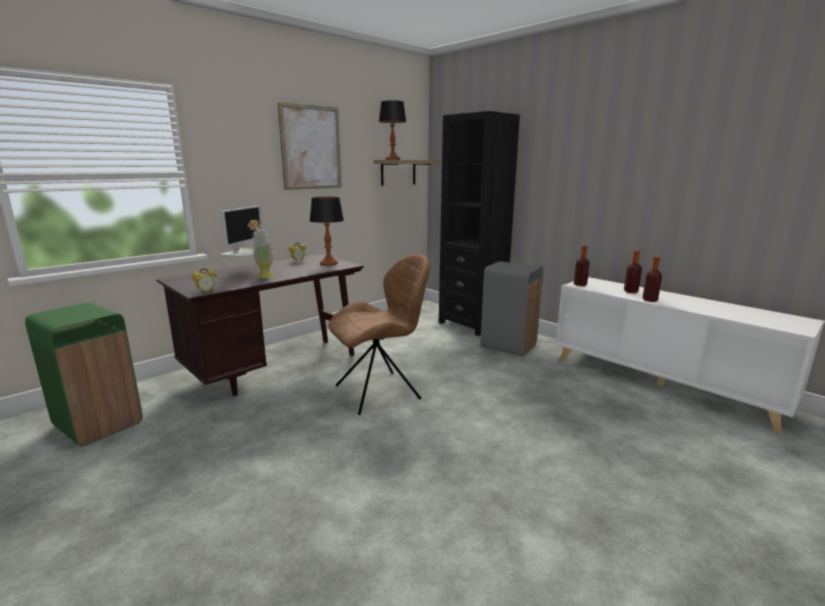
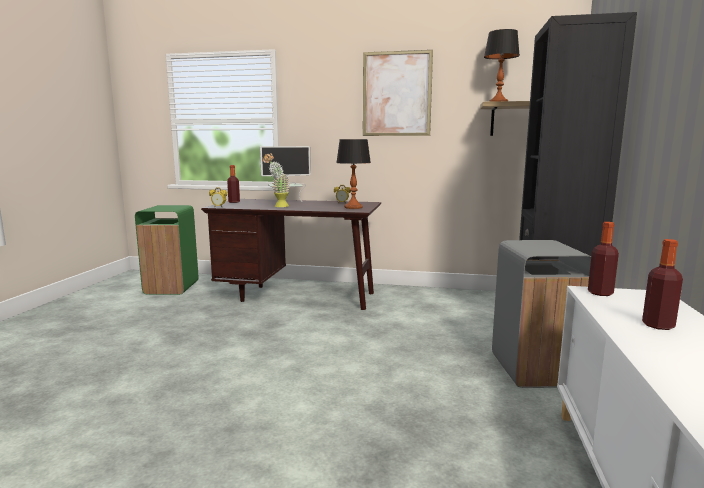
camera: 55 degrees right, 5 degrees down
(380, 391) = (309, 341): brown chair -> none
(649, 300) = (639, 343): bottle -> bottle (234, 202)

